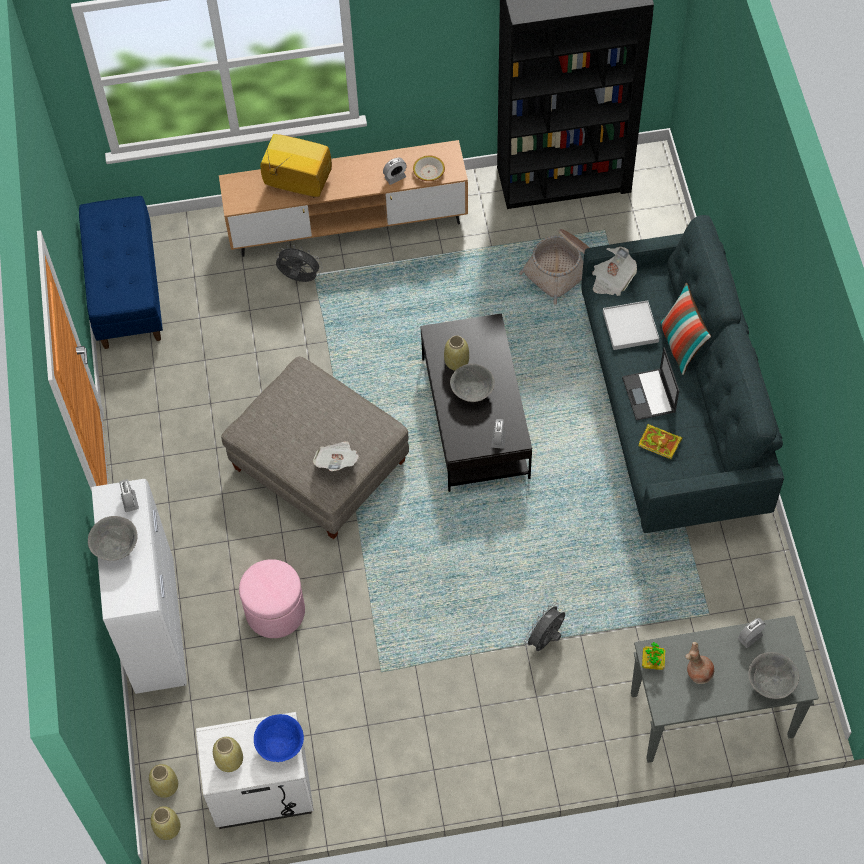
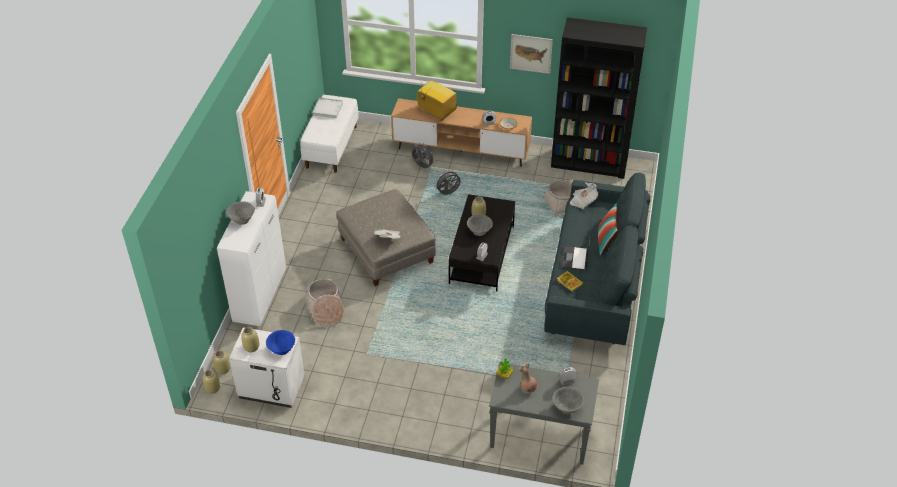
camera: 20 degrees right, 15 degrees down
(126, 290) = (331, 146): blue bench -> white bench
(275, 611) = (325, 309): pink ottoman -> basket
(441, 45) = (531, 53): none -> picture
(545, 639) = (464, 369): grey fan -> grey fan (448, 193)
(630, 327) = (582, 225): white tray -> white tray (328, 109)

